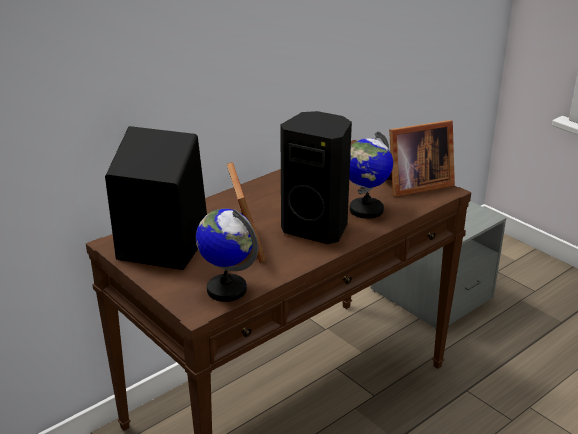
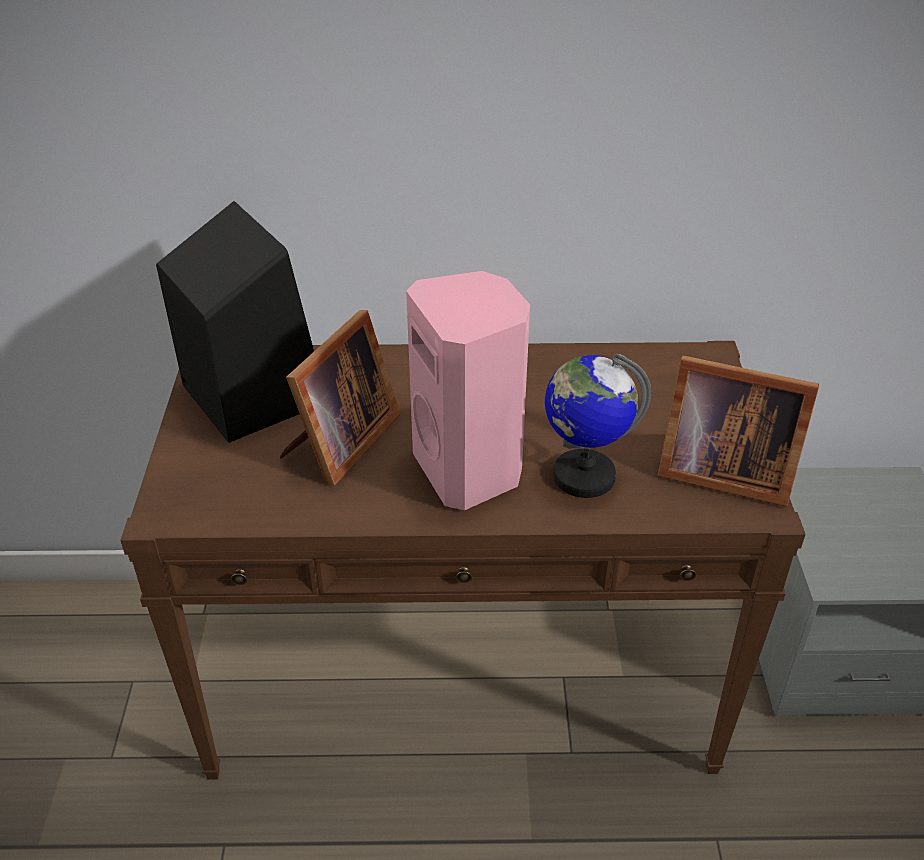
camera: 40 degrees right, 10 degrees up
(226, 289) = (235, 503): globe -> none
(316, 228) = (470, 470): black speaker -> pink speaker

